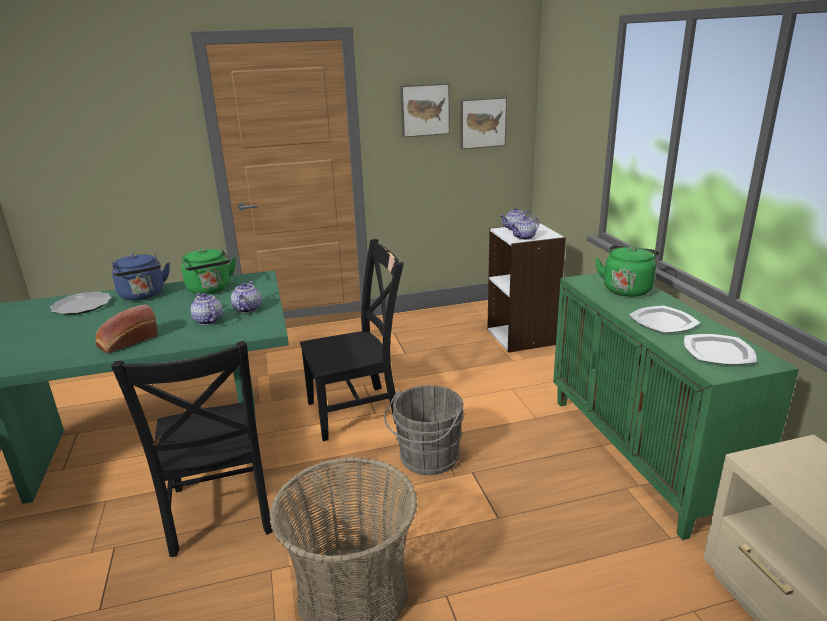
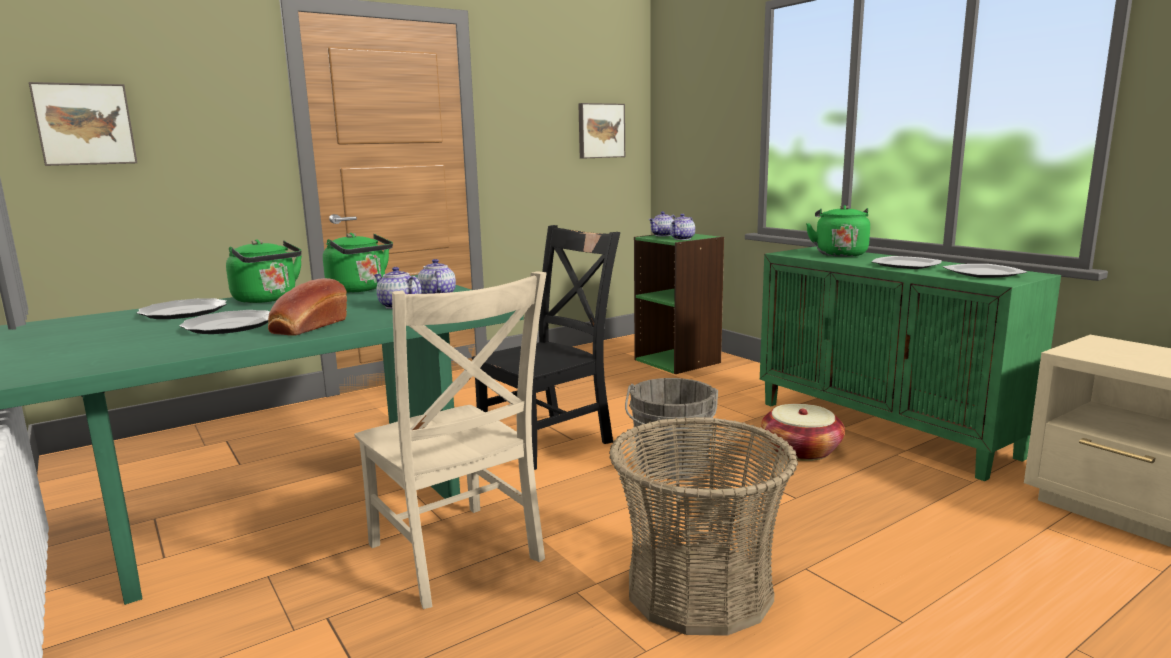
camera: 20 degrees left, 10 degrees down
(87, 331) = (229, 326): none -> plate
(143, 295) = (268, 299): blue kettle -> green kettle
(220, 514) = (457, 556): black chair -> beige chair
(424, 110) = (543, 112): picture -> picture (85, 124)
(522, 336) = (678, 361): white bookcase -> green bookcase
(545, 465) = (801, 450): none -> basket

